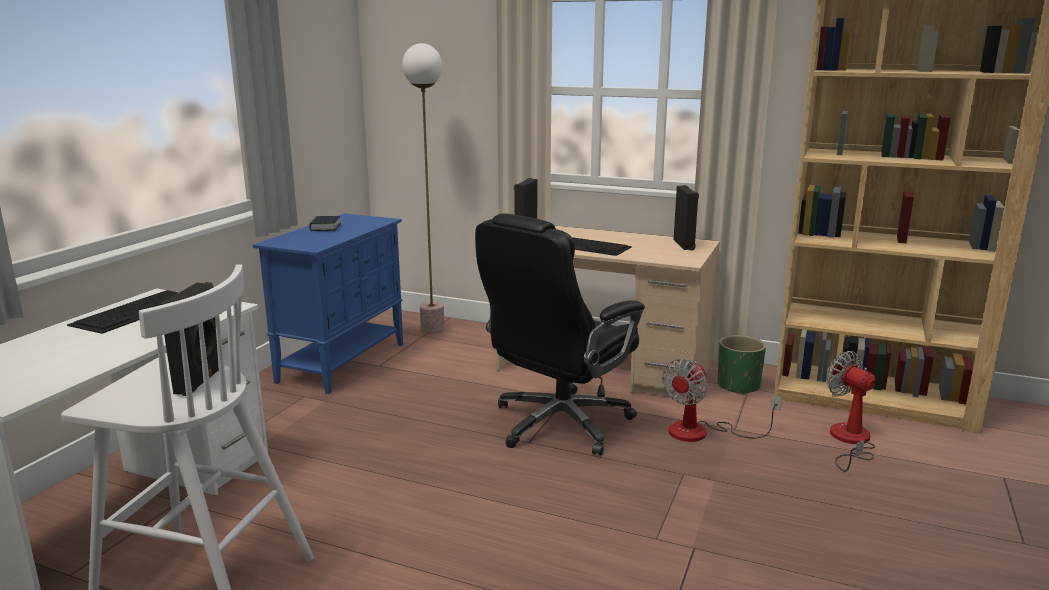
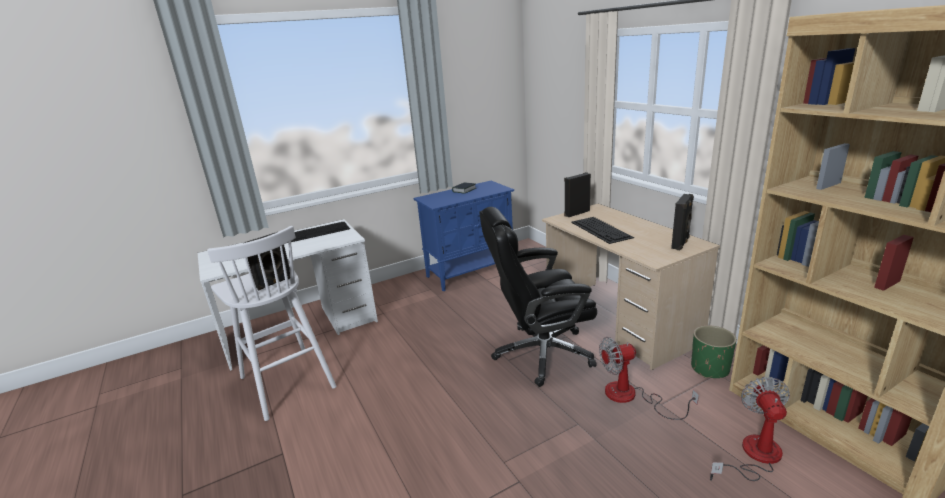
camera: 40 degrees right, 5 degrees up
(432, 329) = (542, 261): floor lamp -> none

